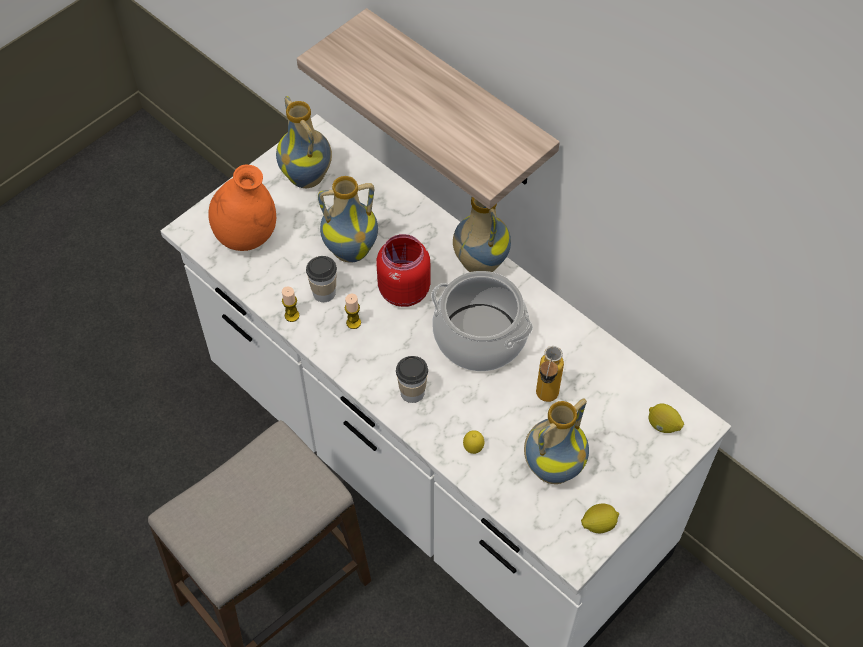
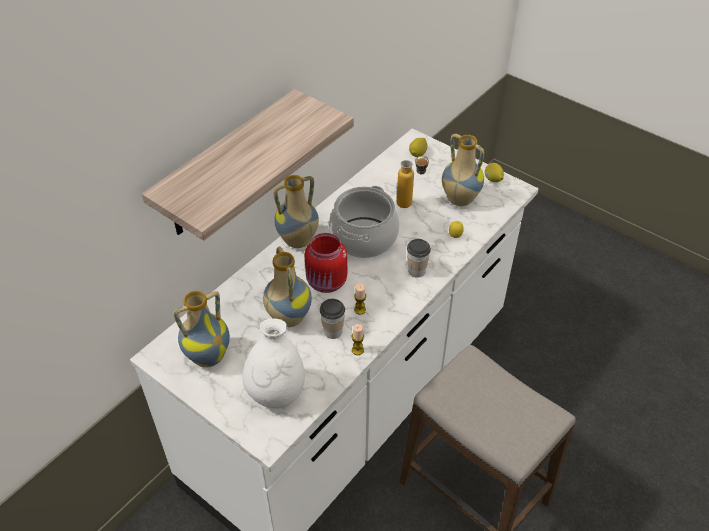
camera: 95 degrees left, 10 degrees down
(247, 237) = (276, 393): orange vase -> white vase

